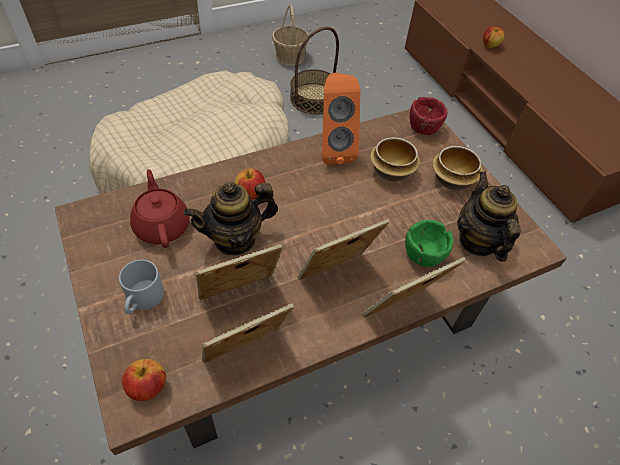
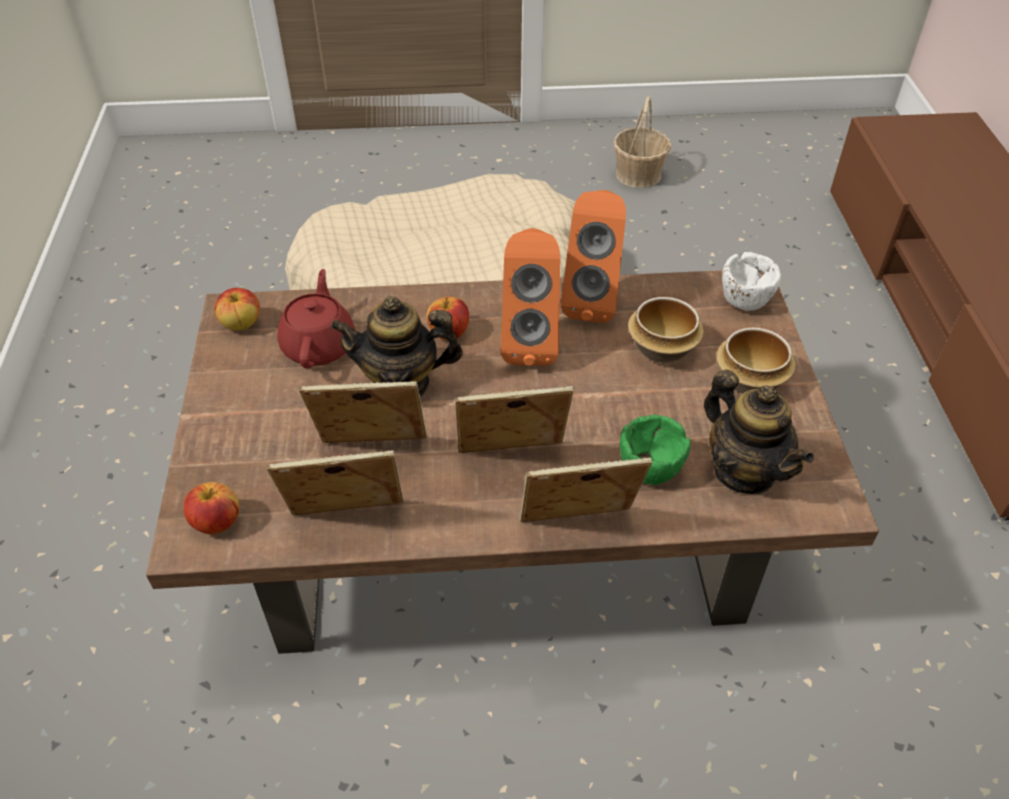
camera: 25 degrees right, 5 degrees down
(143, 300) = (257, 424): grey mug -> none
(307, 188) = (529, 343): none -> orange speaker
(314, 98) = (648, 240): basket -> none
(423, 128) = (745, 300): red bowl -> white bowl
(477, 241) = (744, 471): teapot -> teapot turned 135 degrees clockwise
(490, 45) = (947, 205): apple -> apple (241, 324)

